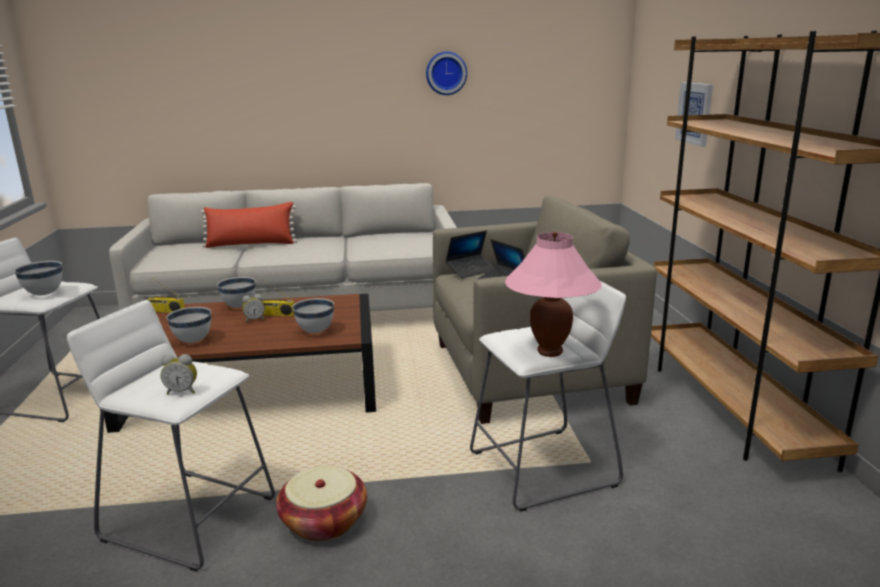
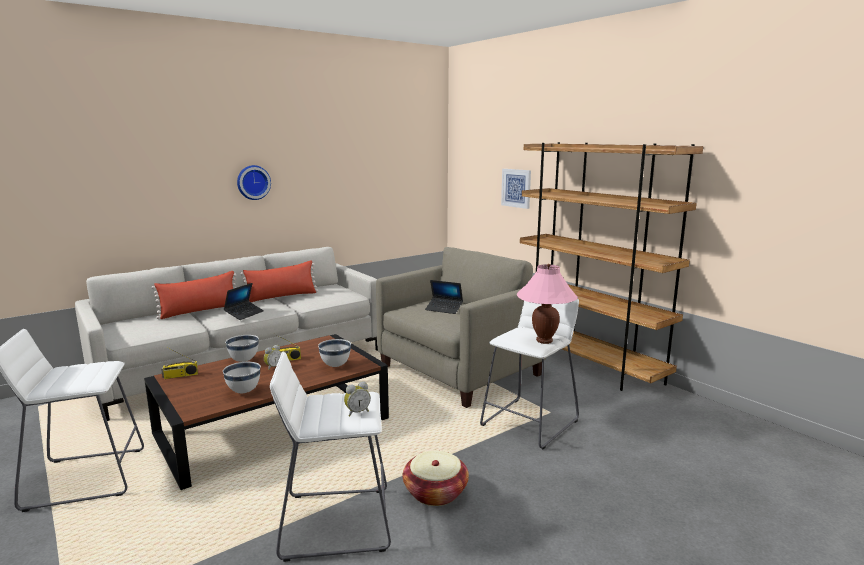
camera: 30 degrees left, 5 degrees down
(44, 294) = (86, 376): white bowl -> none
(349, 239) = (282, 297): none -> red pillow
(446, 73) = (333, 163): wall clock -> wall clock (253, 182)
(471, 270) = (411, 305): laptop -> laptop (244, 314)

